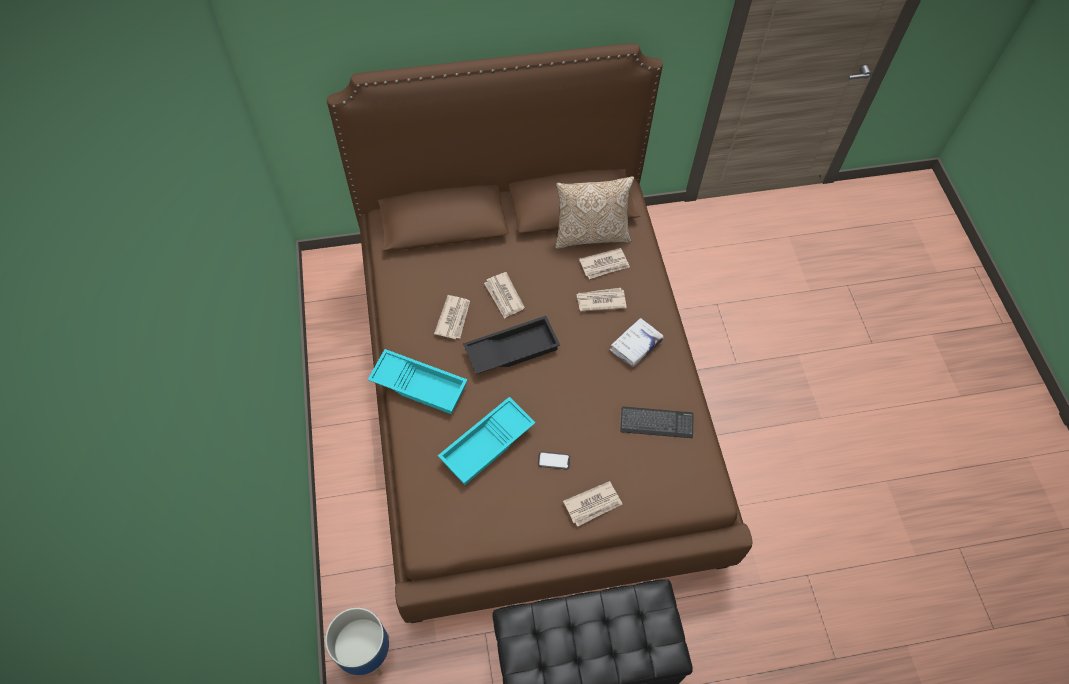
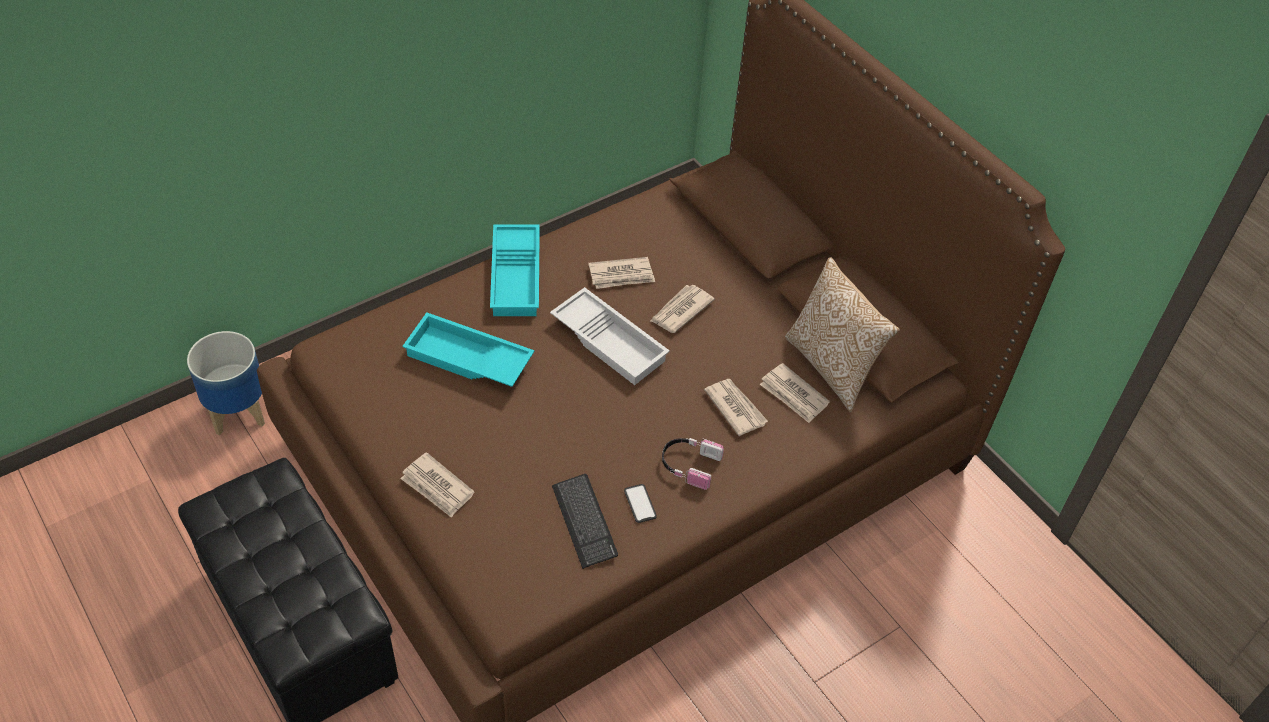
camera: 65 degrees right, 10 degrees down
(512, 348) = (611, 341): black tray -> white tray
(553, 460) = (479, 430): phone -> phone (640, 504)
(636, 345) = (689, 465): white book -> headphones

